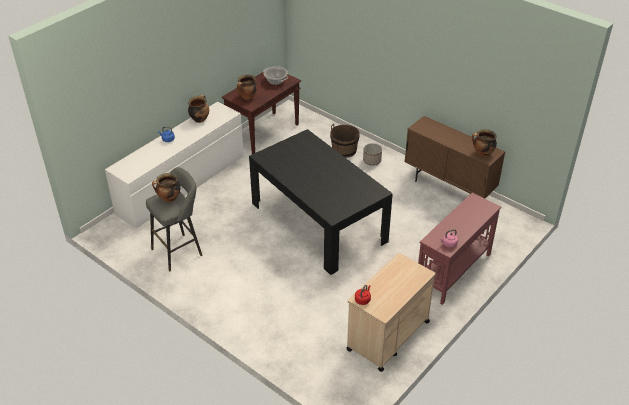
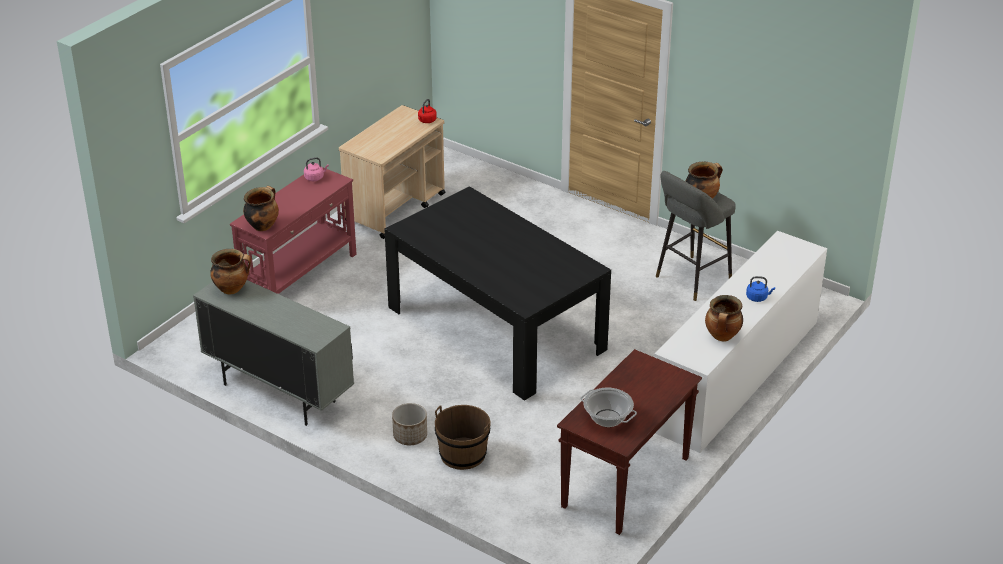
camera: 175 degrees right, 5 degrees down
(247, 97) = (651, 377): cooking pot -> cooking pot (262, 225)
(448, 188) = (278, 393): brown cabinet -> grey cabinet

